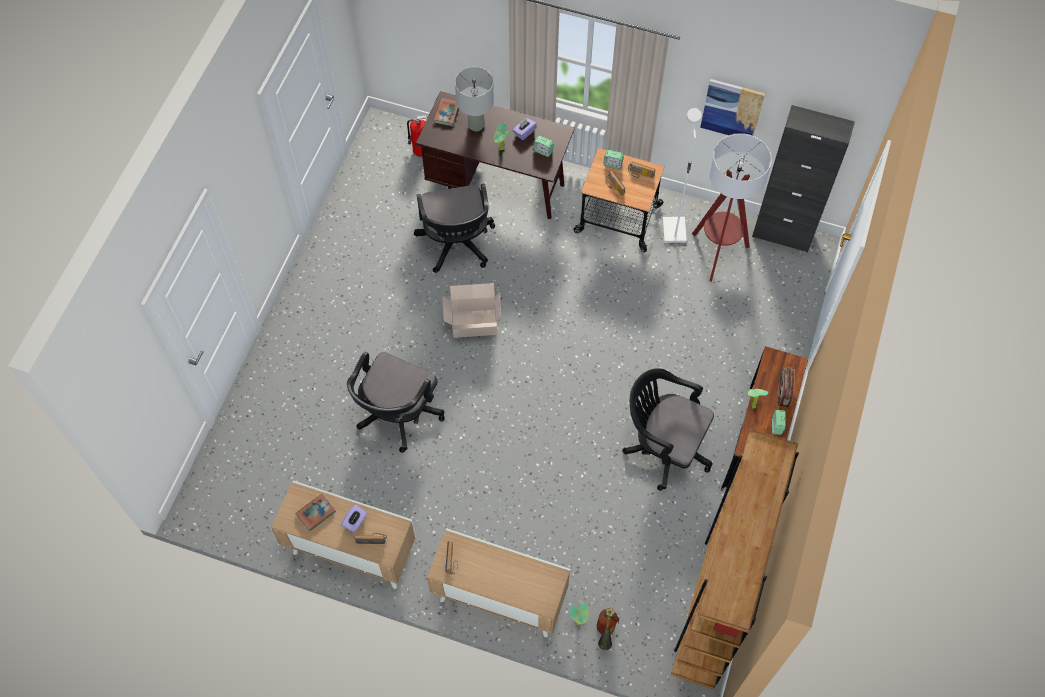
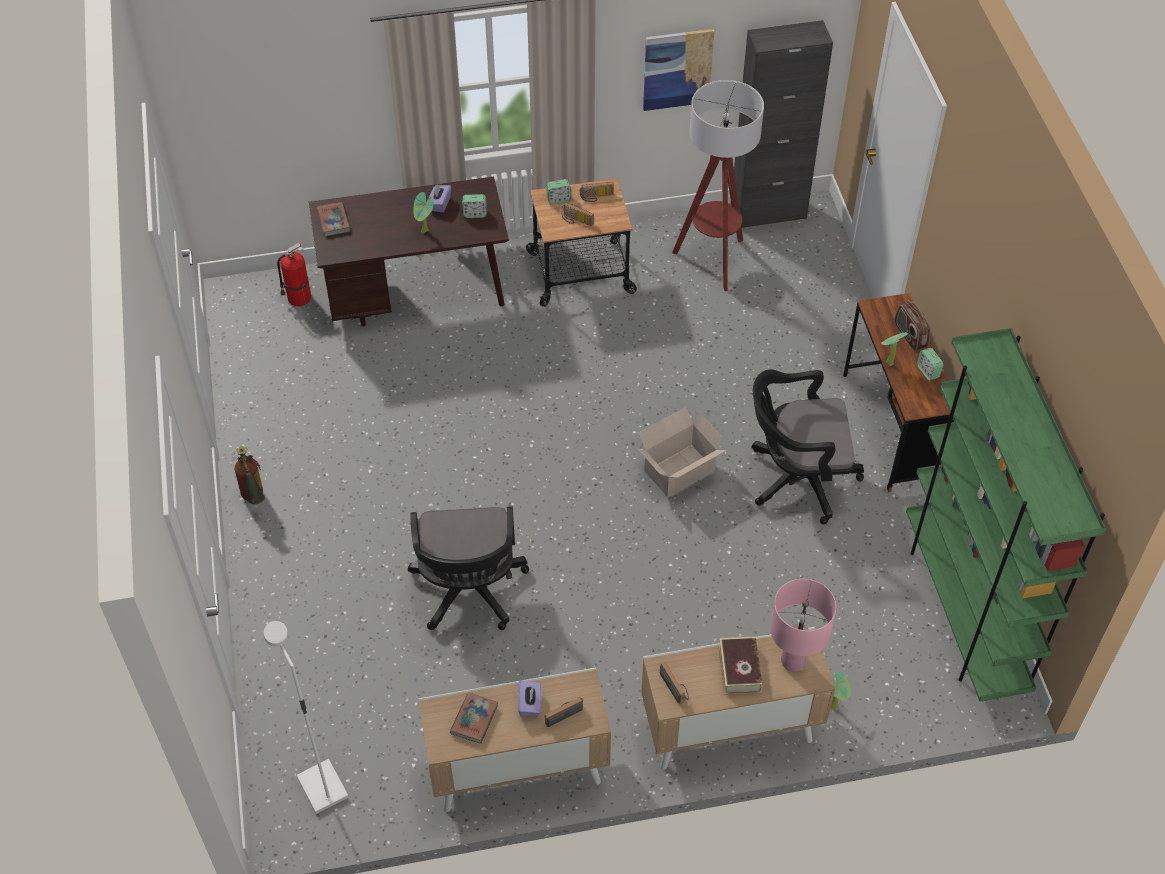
camera: 30 degrees left, 10 degrees down
(457, 245) = (413, 379): black office chair -> none
(472, 323) = (490, 452): cardboard box -> cardboard box (677, 471)
(476, 125) = (377, 219): grey table lamp -> none
(501, 571) = (739, 669): none -> book
(539, 585) = (793, 661): none -> pink table lamp
(605, 634) = (873, 704): fire extinguisher -> fire extinguisher (255, 501)
(673, 230) = (649, 258): white floor lamp -> white floor lamp (321, 787)
(713, 604) = (964, 610): brown bookcase -> green bookcase

